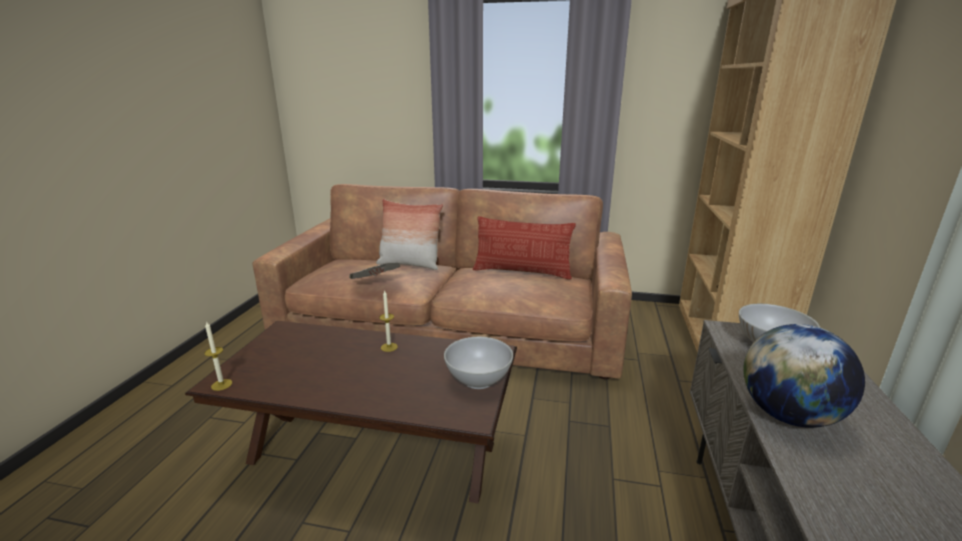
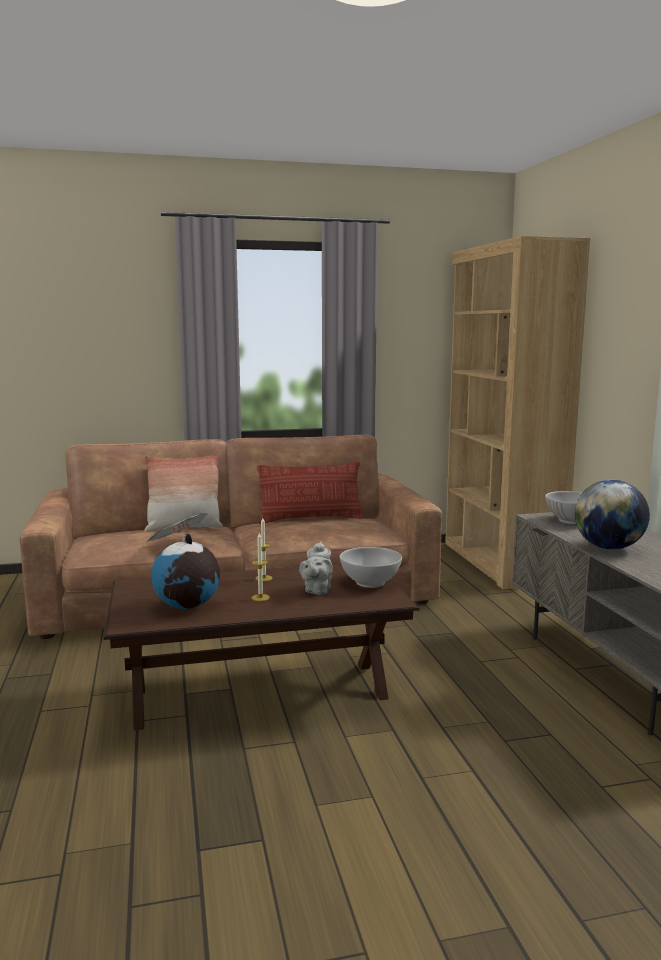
camera: 25 degrees left, 10 degrees down
(221, 384) = (136, 625): candle -> candle (260, 597)
(287, 370) = (187, 606): none -> globe
(416, 378) = (317, 590): none -> grey teapot

